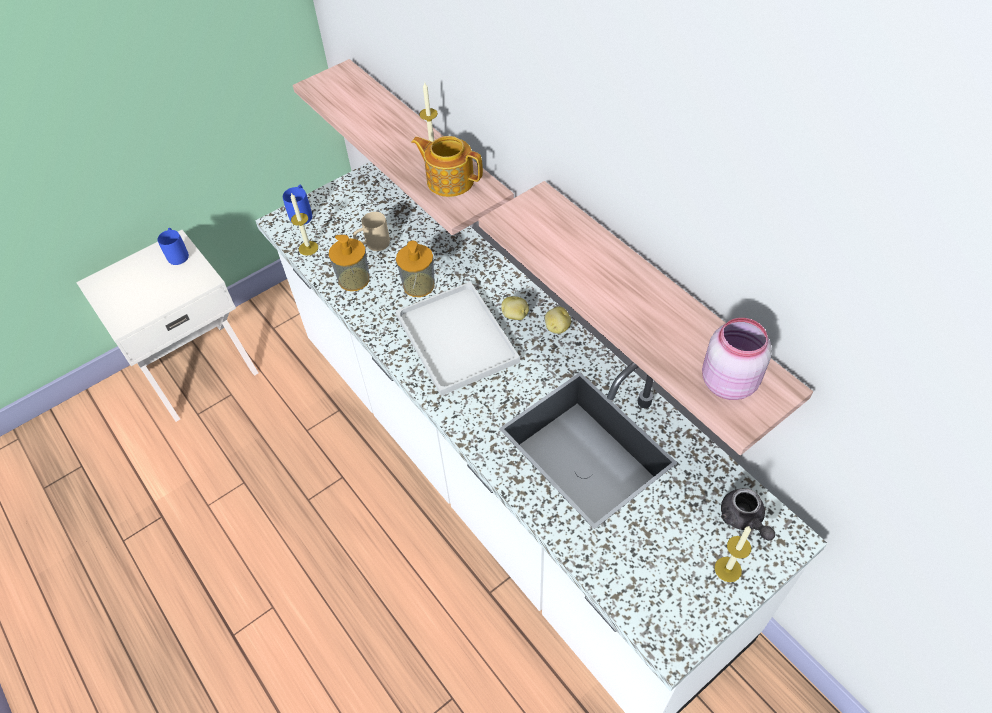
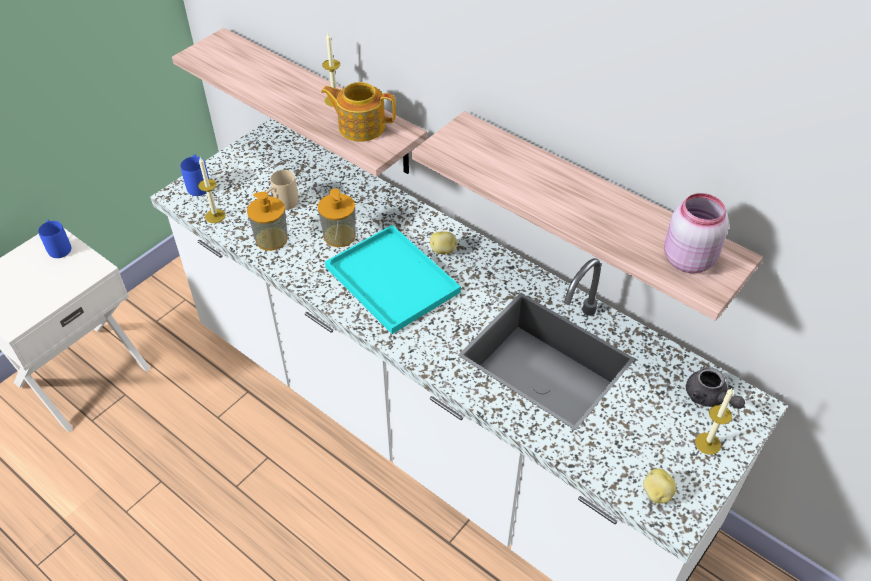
camera: 15 degrees left, 5 degrees down
(459, 340) = (394, 280): white tray -> turquoise tray
(557, 327) = (487, 256): potato -> potato (656, 494)

